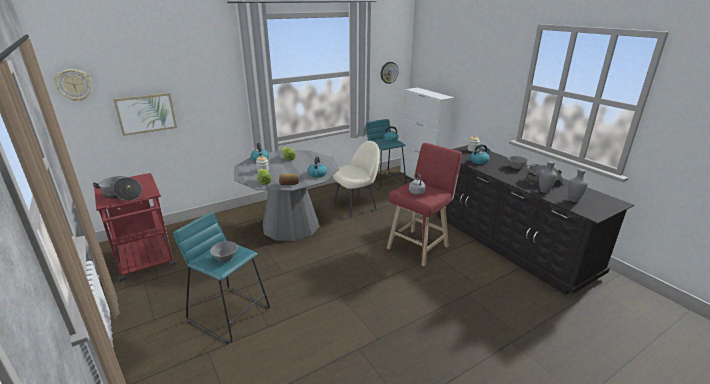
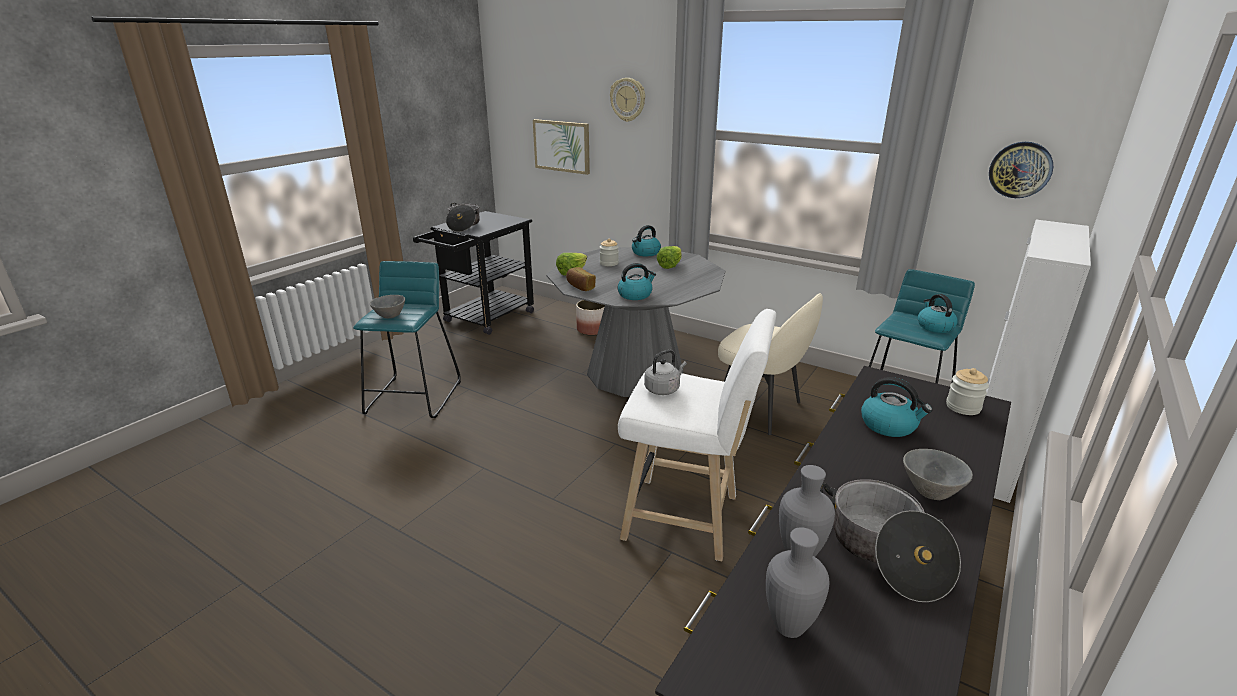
camera: 65 degrees right, 0 degrees up
(74, 85) = (507, 95): wall clock -> wall clock (628, 99)
(146, 262) = (484, 319): red cart -> black cart
(224, 225) = (592, 330): none -> planter
(419, 246) = (688, 519): red stool -> white stool

